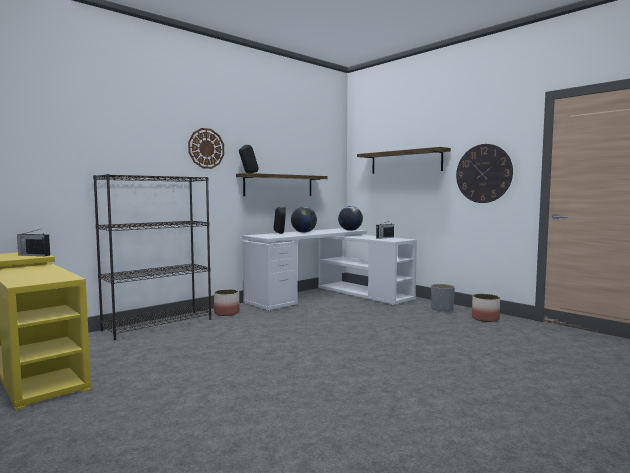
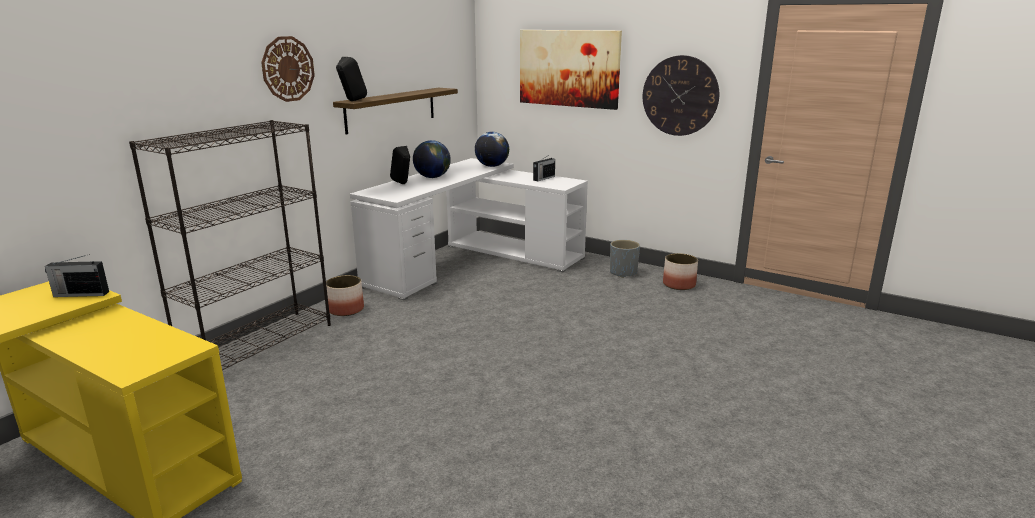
camera: 15 degrees left, 15 degrees up
(405, 162) = (568, 68): shelf -> picture

